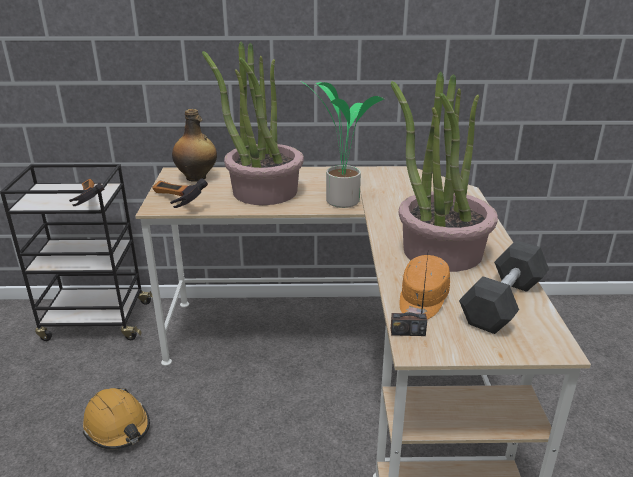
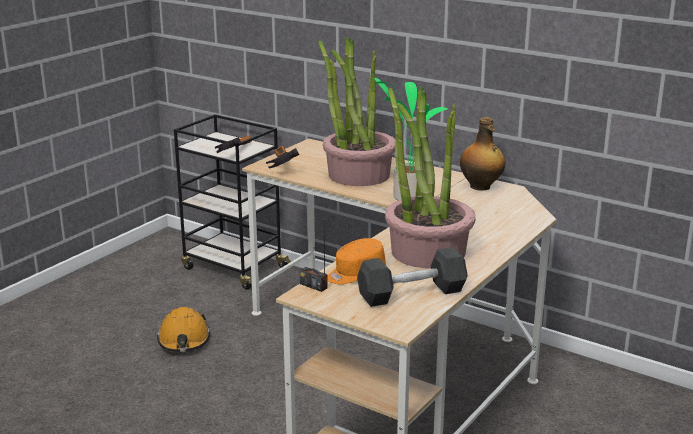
camera: 35 degrees right, 5 degrees down
(197, 178) = (322, 152): bottle -> bottle (480, 187)

